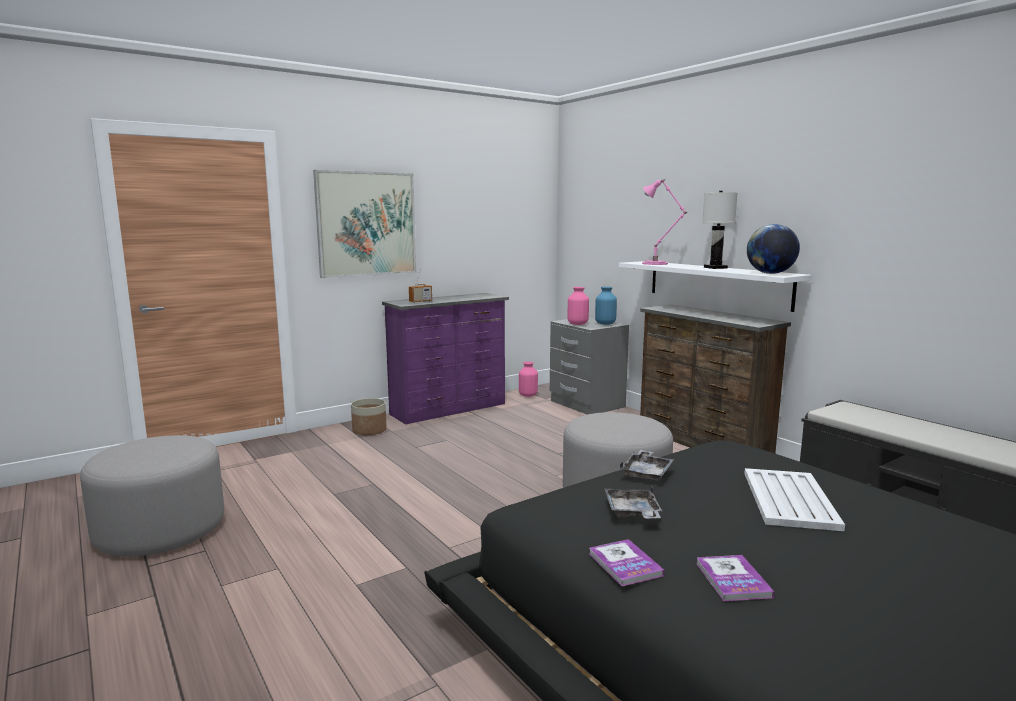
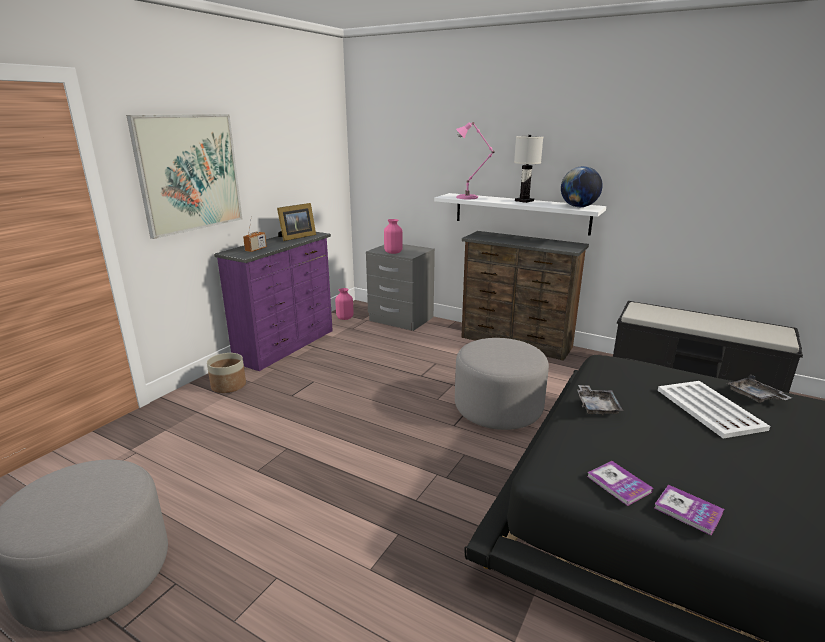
camera: 25 degrees left, 10 degrees up
(471, 296) = (296, 237): none -> picture frame
(605, 324) = (415, 249): blue vase -> none
(632, 513) = (634, 453): grey tray -> grey tray (755, 396)
(733, 580) = (765, 501): book -> book (619, 484)

